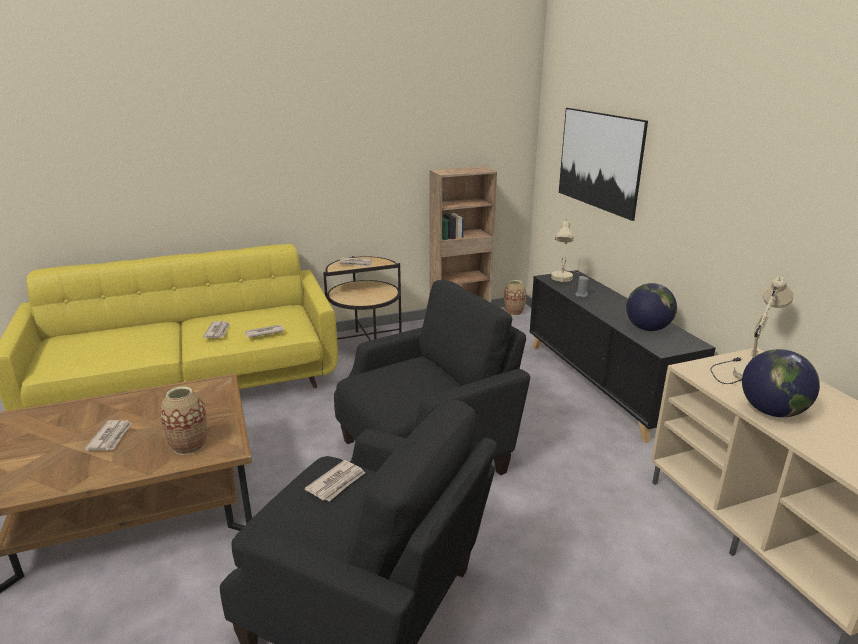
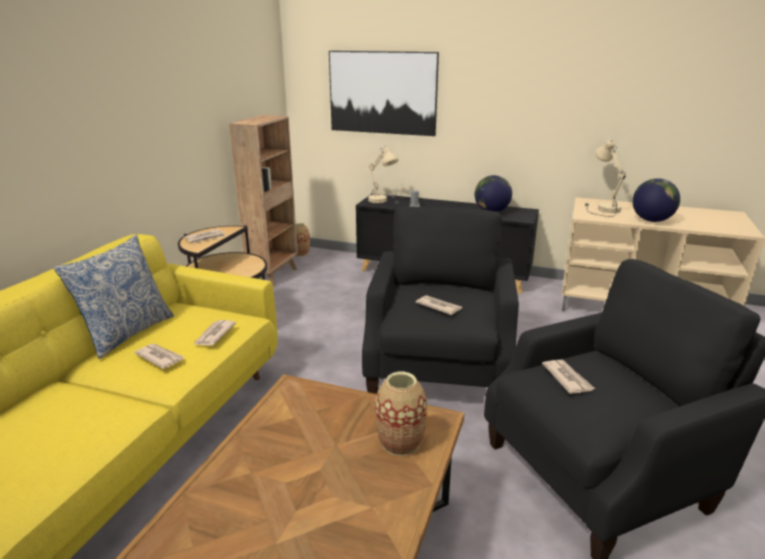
camera: 50 degrees left, 0 degrees up
(110, 437) = (313, 495): newspaper -> newspaper (438, 306)
(238, 311) = (127, 333): none -> pillow

